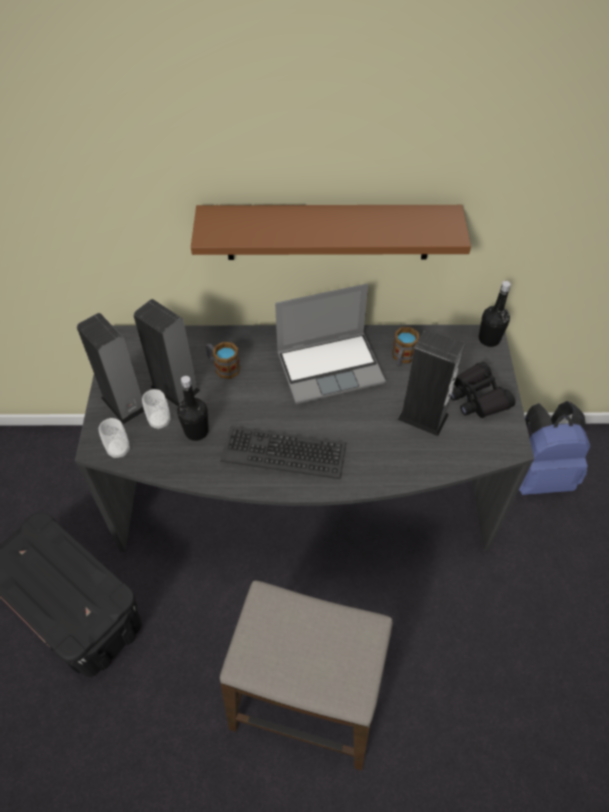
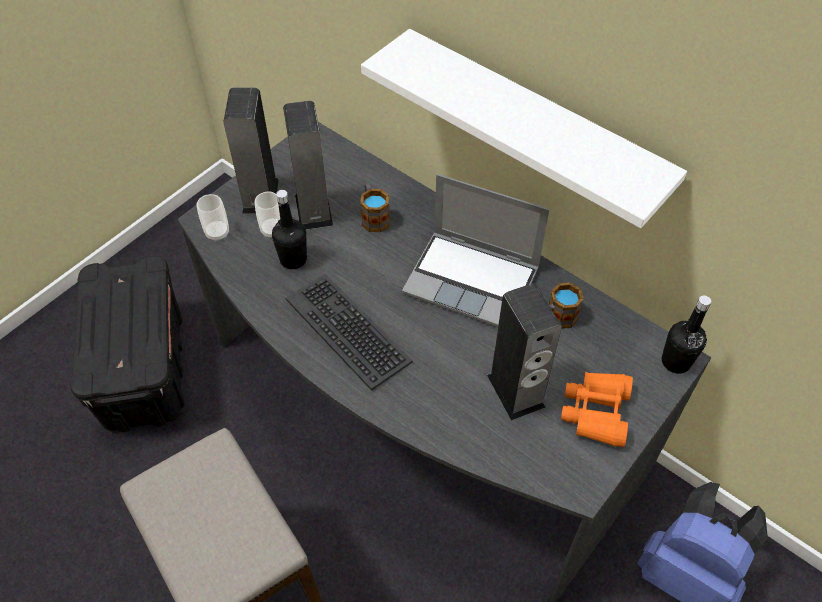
camera: 40 degrees right, 0 degrees up
(328, 232) = (533, 127): brown shelf -> white shelf
(477, 397) = (596, 412): black binoculars -> orange binoculars

